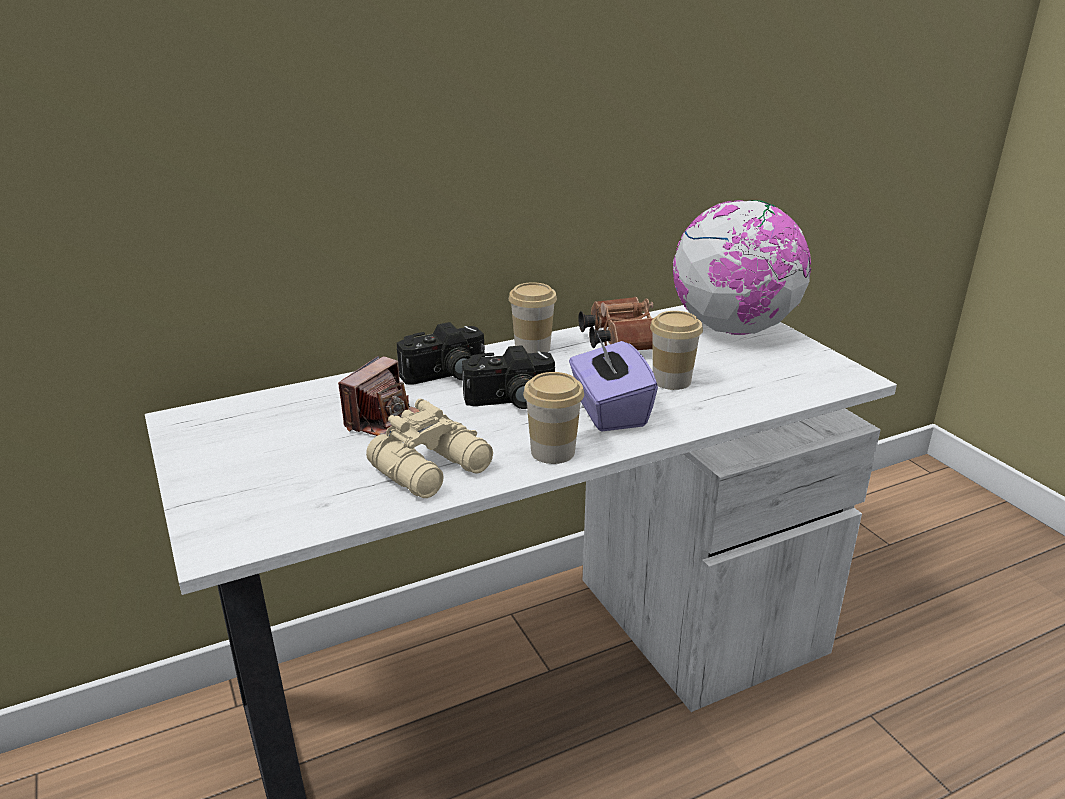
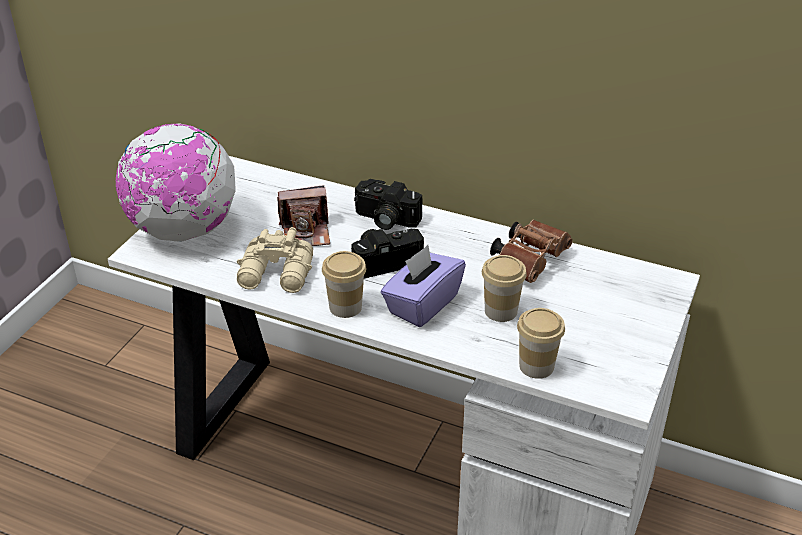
camera: 50 degrees right, 10 degrees up
(510, 401) = (385, 260): camera -> camera turned 120 degrees clockwise
(532, 348) = (468, 231): cup -> cup (536, 366)
(734, 329) = (630, 303): globe -> globe (183, 231)

